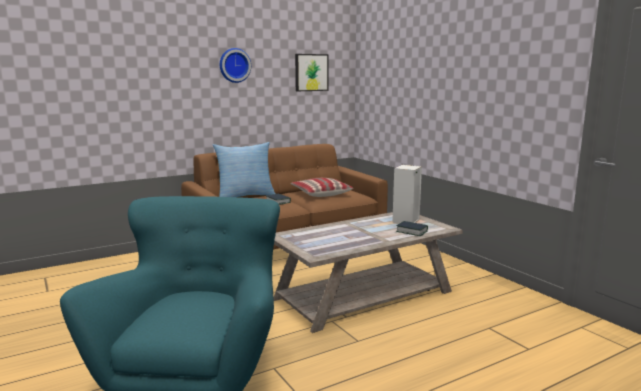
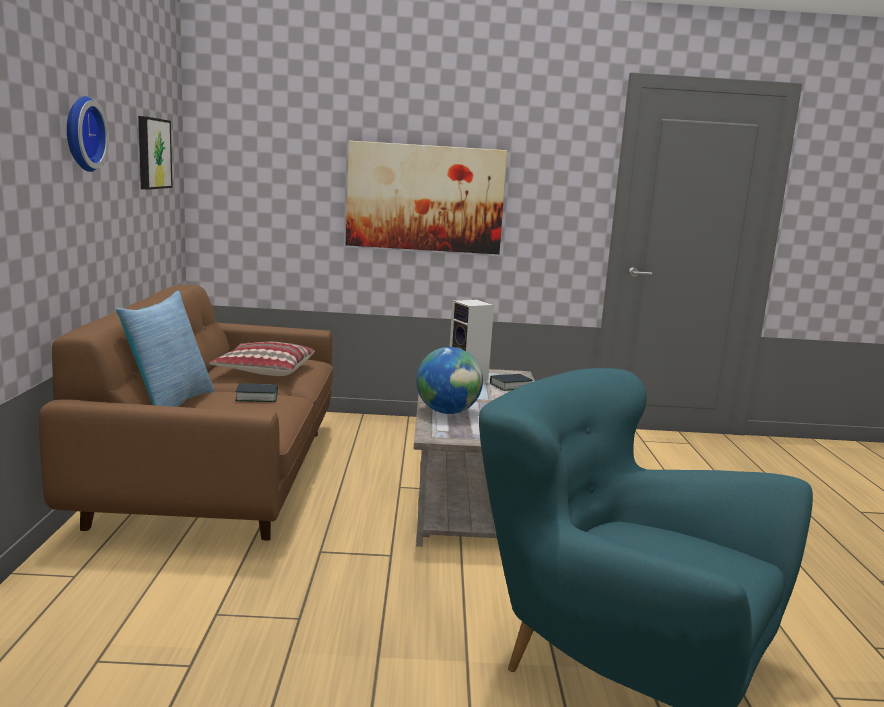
camera: 60 degrees left, 0 degrees up
(326, 230) = (447, 412): none -> globe
(454, 94) = (425, 198): none -> picture

